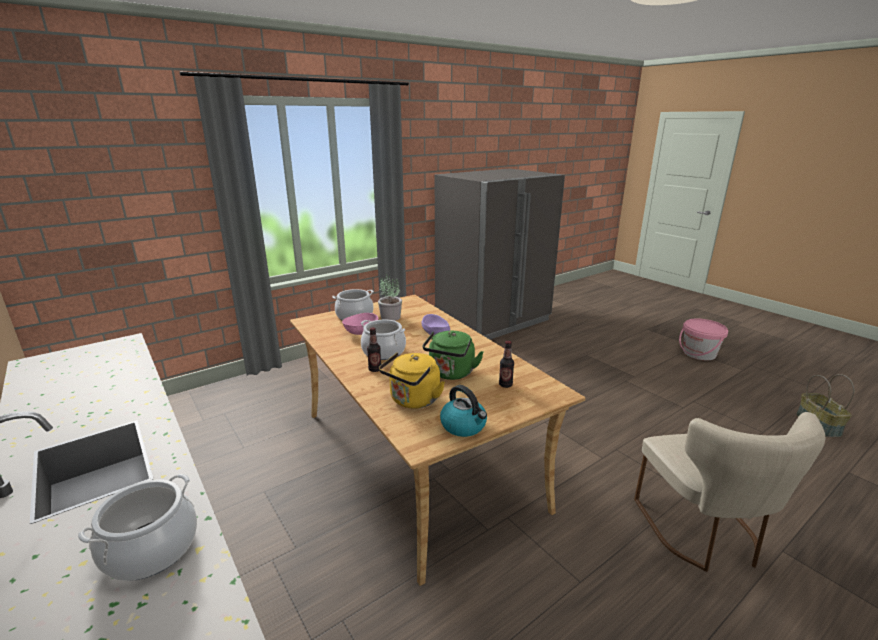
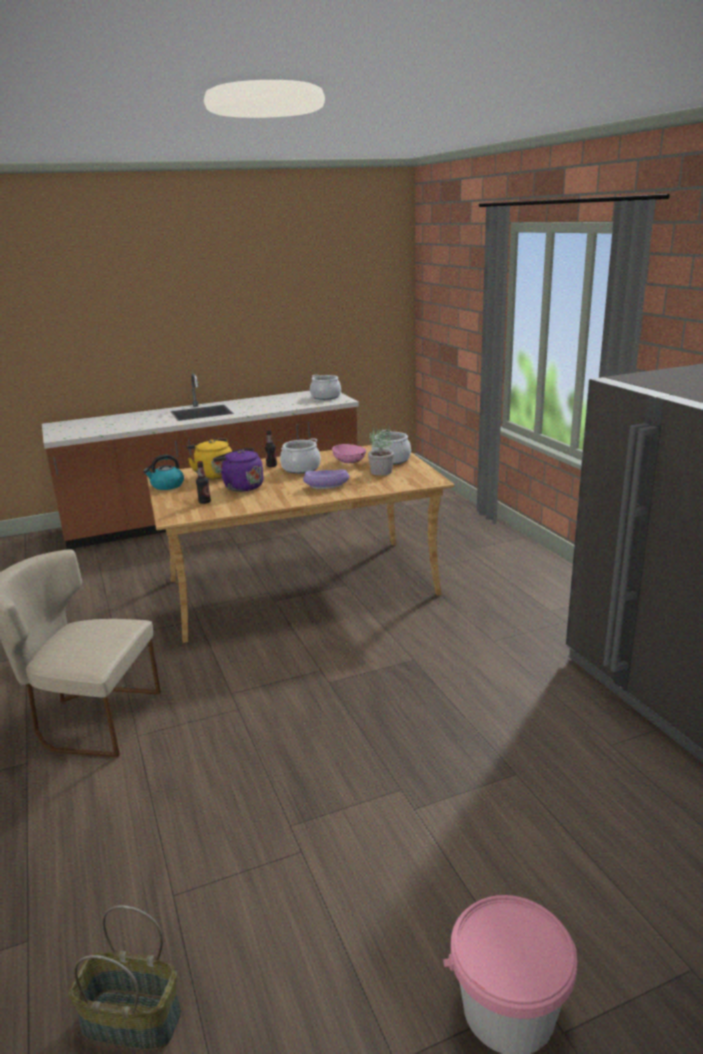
camera: 105 degrees right, 0 degrees up
(151, 549) = (132, 425): cooking pot -> cooking pot (325, 397)
(451, 373) = (241, 487): green kettle -> purple kettle

